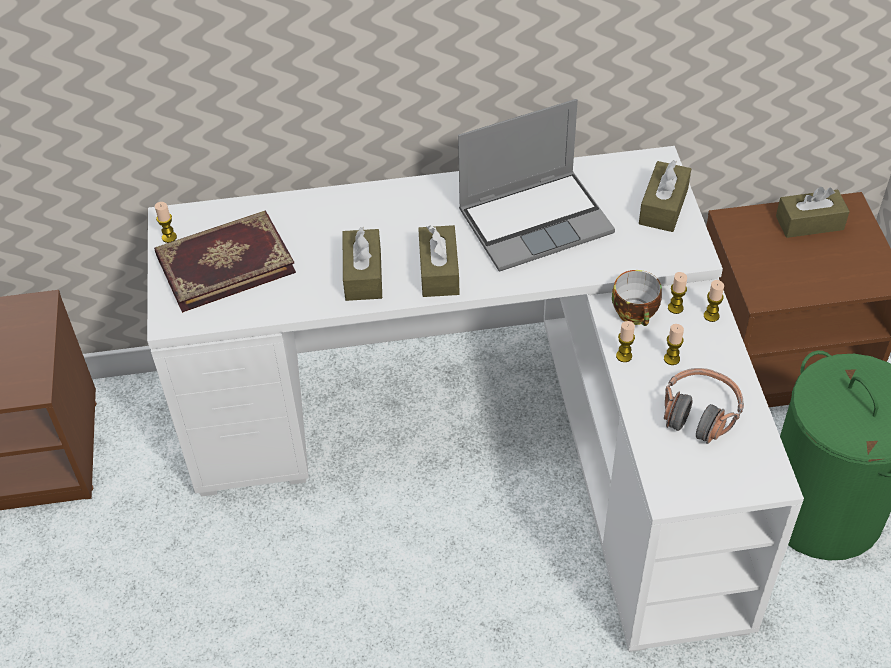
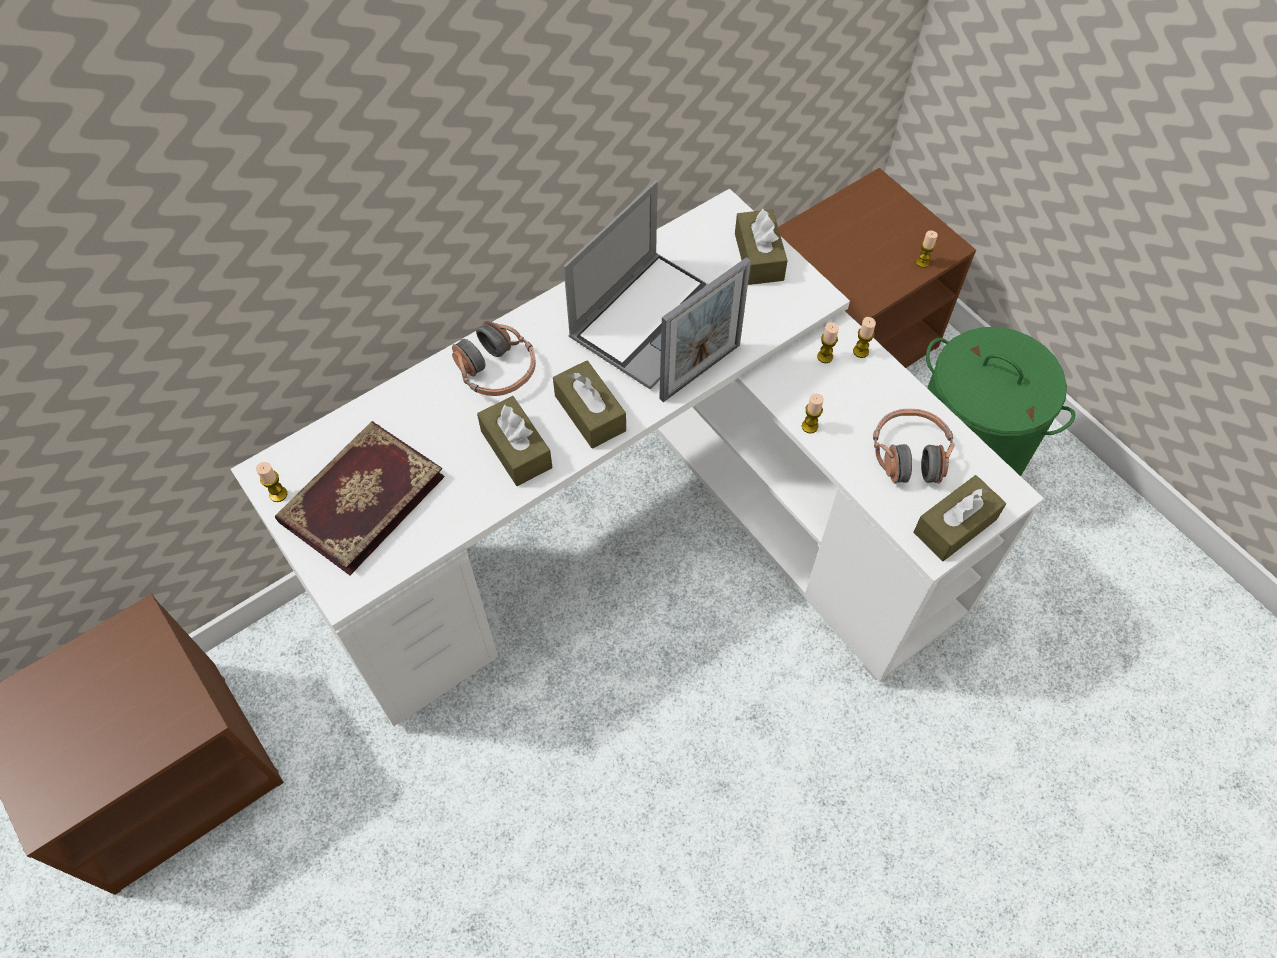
camera: 30 degrees left, 10 degrees up
(386, 213) = (496, 370): none -> headphones
(551, 274) = (700, 371): none -> picture frame
(636, 314) = (794, 378): cup -> none
(671, 359) = (853, 410): candle -> candle (922, 262)
(809, 223) = (854, 215): brown tissue box -> brown tissue box (955, 526)

